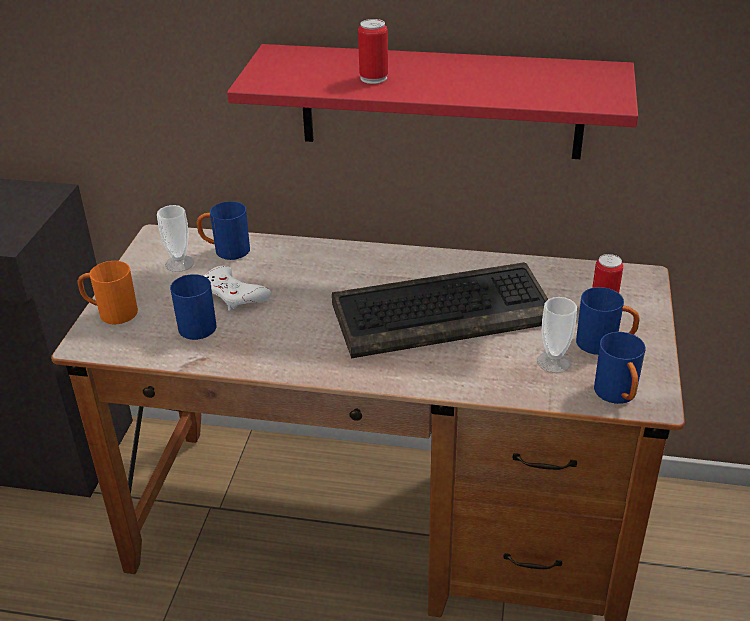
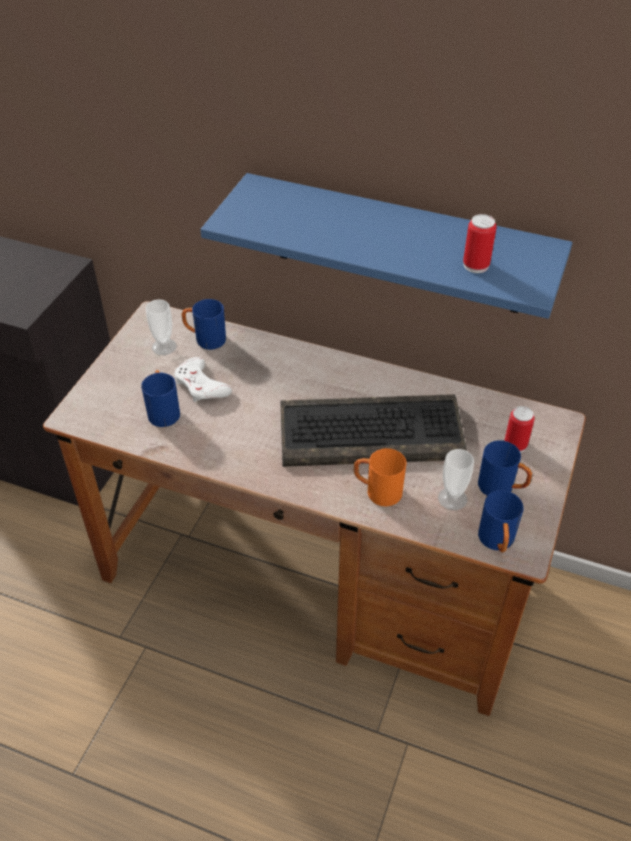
camera: 10 degrees right, 10 degrees up
(111, 313) = (98, 389): orange mug -> orange mug (377, 491)
(373, 78) = (330, 230): can -> can (476, 265)
(441, 102) = (398, 245): red shelf -> blue shelf

